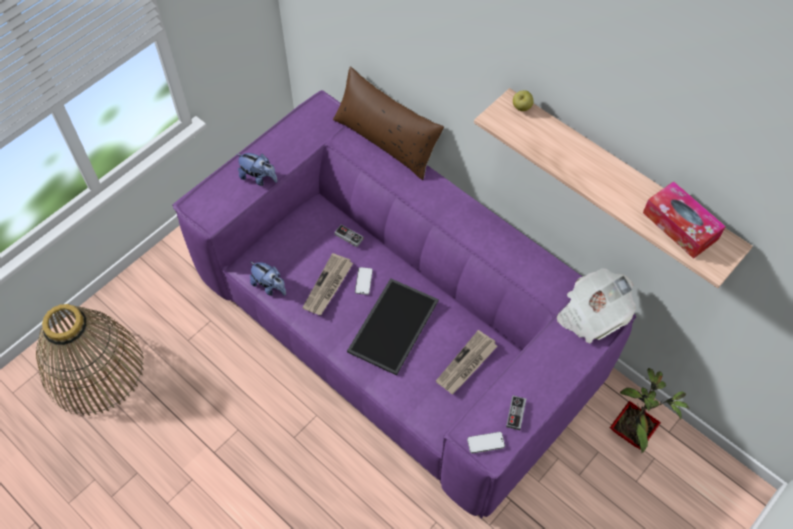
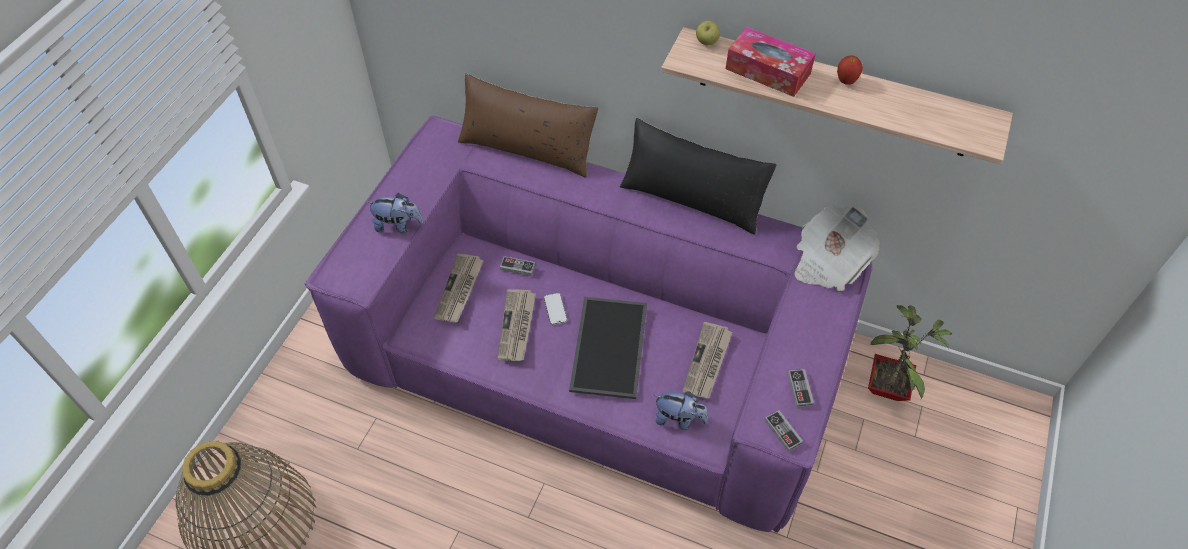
camera: 20 degrees left, 5 degrees down
(270, 286) = (448, 348): plush toy -> plush toy (679, 419)
(296, 242) = (459, 290): none -> newspaper
(485, 443) = (783, 431): phone -> game controller
(502, 223) = (692, 197): none -> black pillow
(621, 176) = (846, 81): none -> apple
(680, 226) = (932, 113): tissue box -> tissue box (768, 71)

